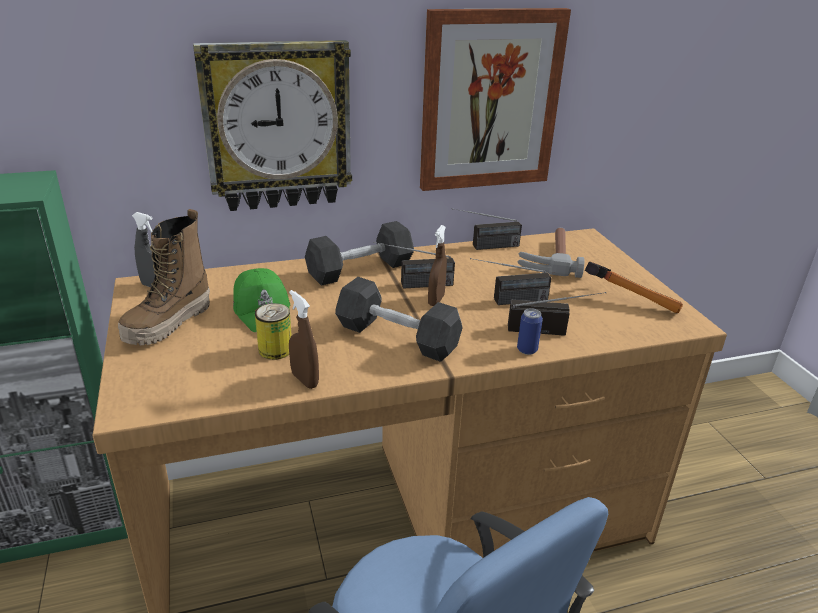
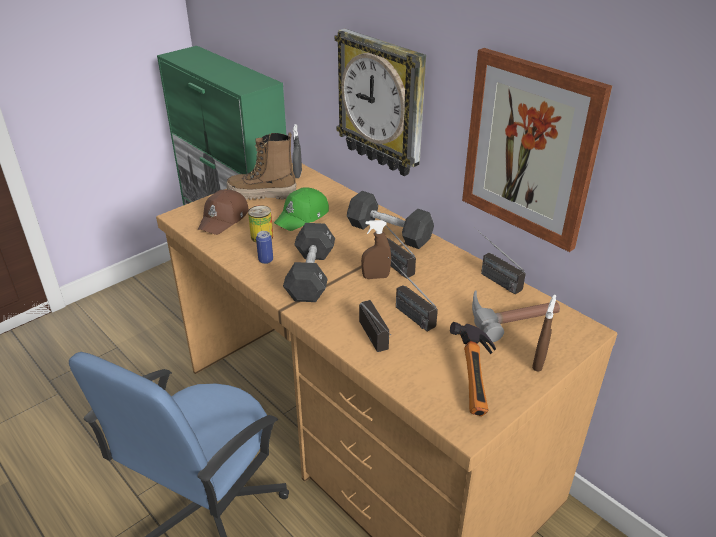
camera: 65 degrees right, 5 degrees up
(192, 369) = (224, 219): none -> brown cap
(304, 380) = (238, 257): brown spray bottle -> brown spray bottle (539, 362)
(527, 349) = (340, 336): can -> can (265, 260)

